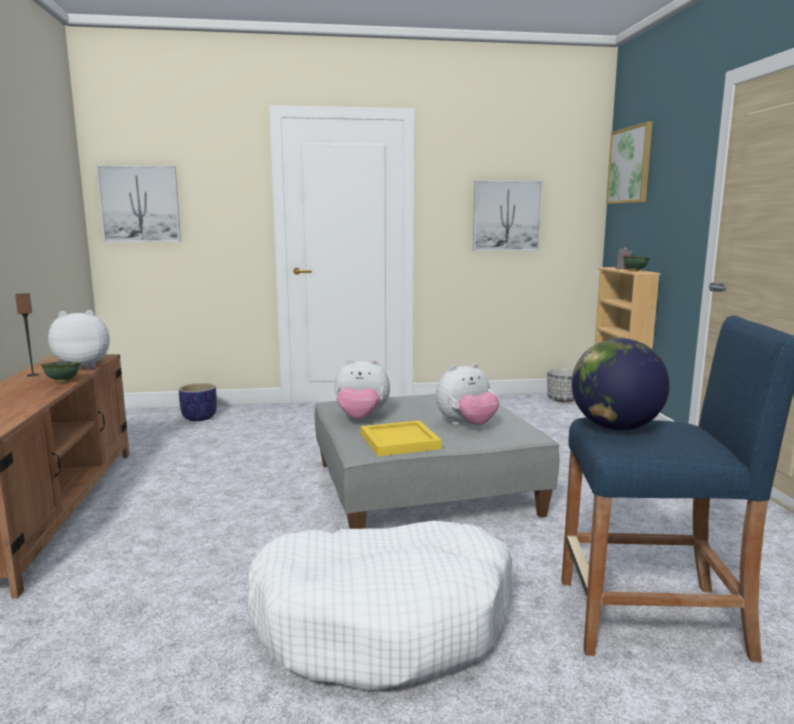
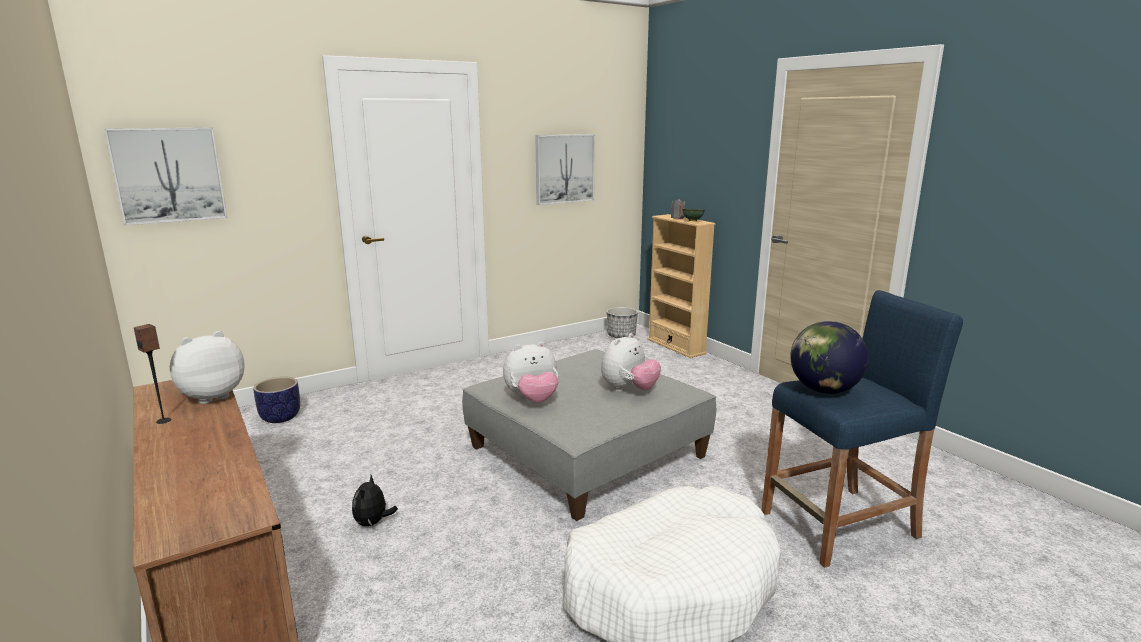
camera: 25 degrees left, 5 degrees up
(62, 382) = (221, 424): green bowl -> none
(184, 503) = (373, 523): none -> plush toy
(399, 442) = (594, 420): yellow tray -> none
(630, 165) = (672, 122): picture -> none

